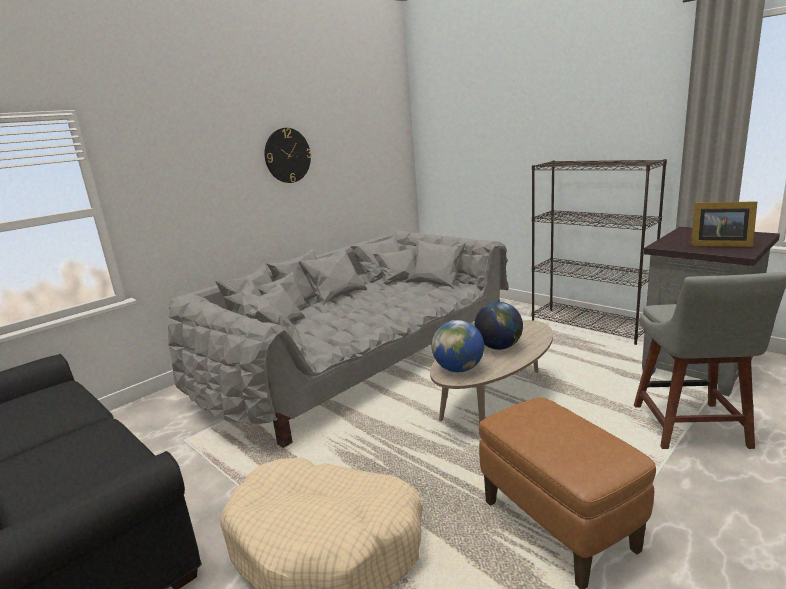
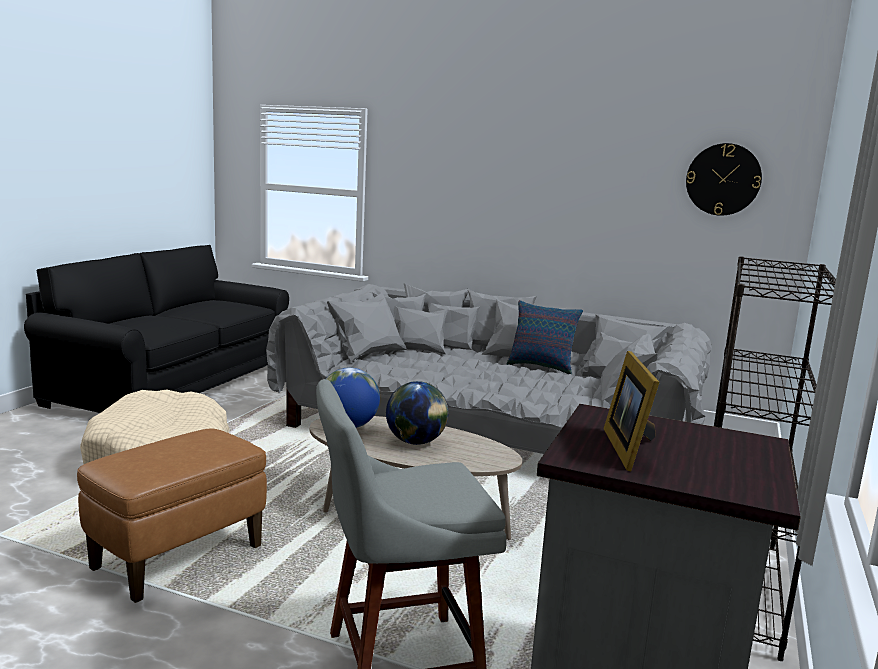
camera: 65 degrees right, 5 degrees down
(287, 155) = (561, 181): wall clock -> wall clock (723, 179)
(364, 293) = (541, 367): none -> blue pillow

